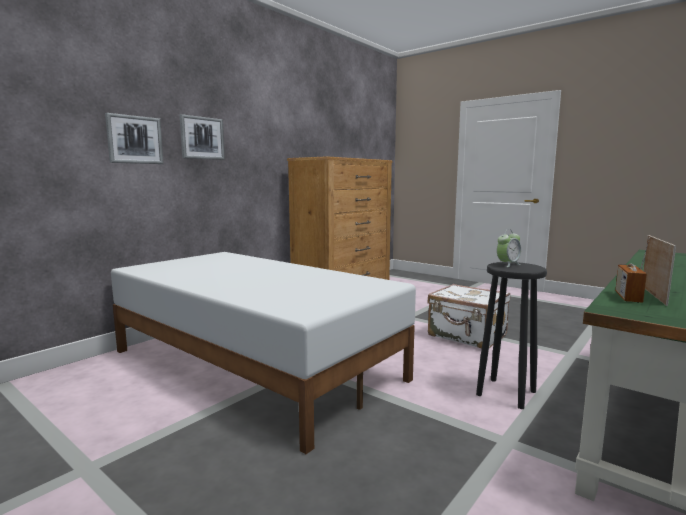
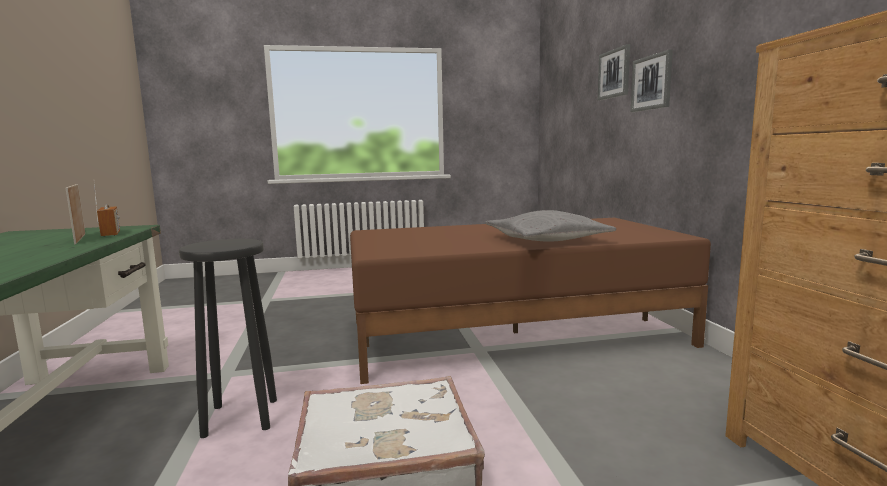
camera: 130 degrees right, 0 degrees up
(202, 138) = (715, 58): picture -> picture (614, 74)
(254, 364) = (515, 333): white bed -> brown bed
(272, 267) = (546, 240): none -> grey pillow
(508, 264) = (234, 244): alarm clock -> none

